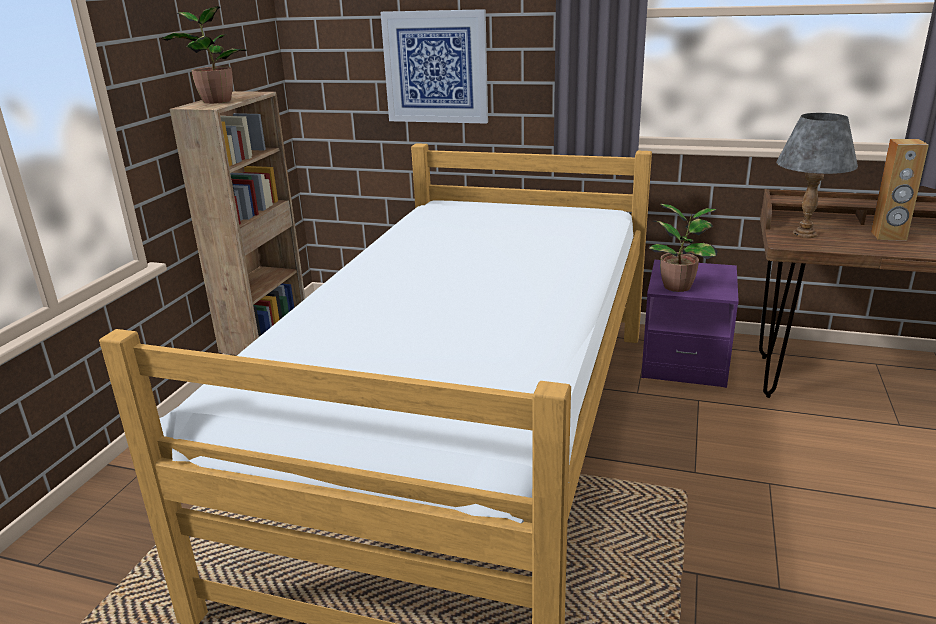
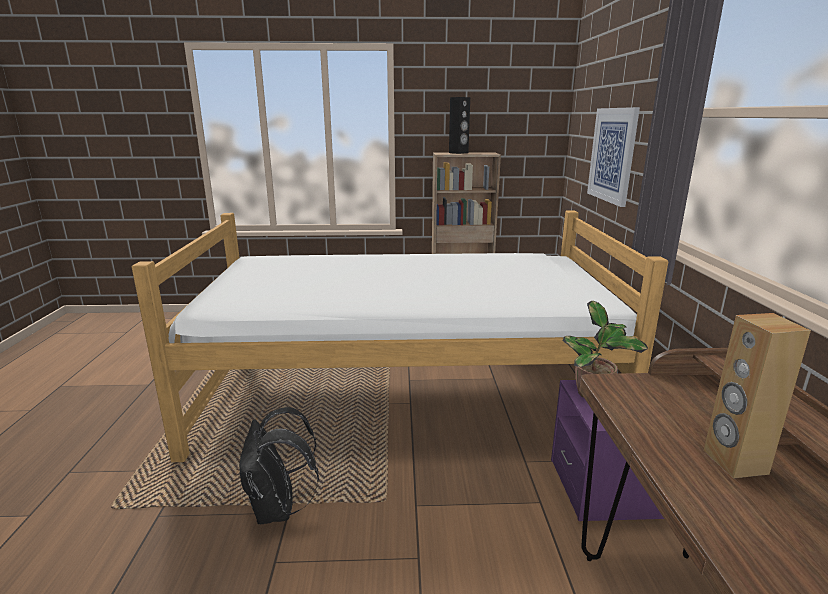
camera: 70 degrees right, 5 degrees down
(215, 101) = (458, 153): potted plant -> black speaker
(690, 582) = (278, 509): none -> black backpack
(804, 234) = (656, 395): grey table lamp -> none

